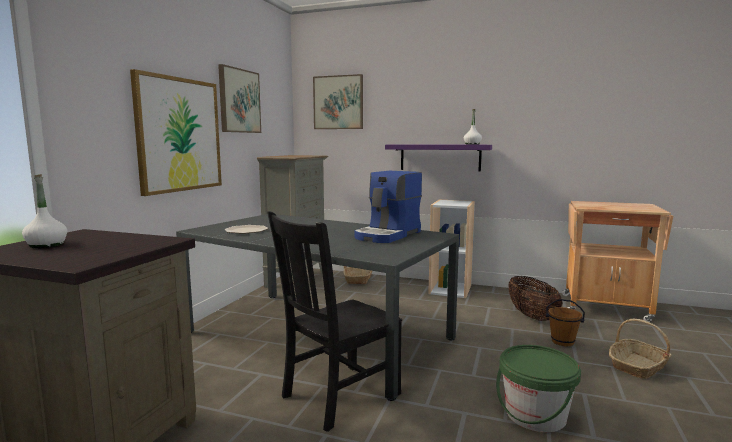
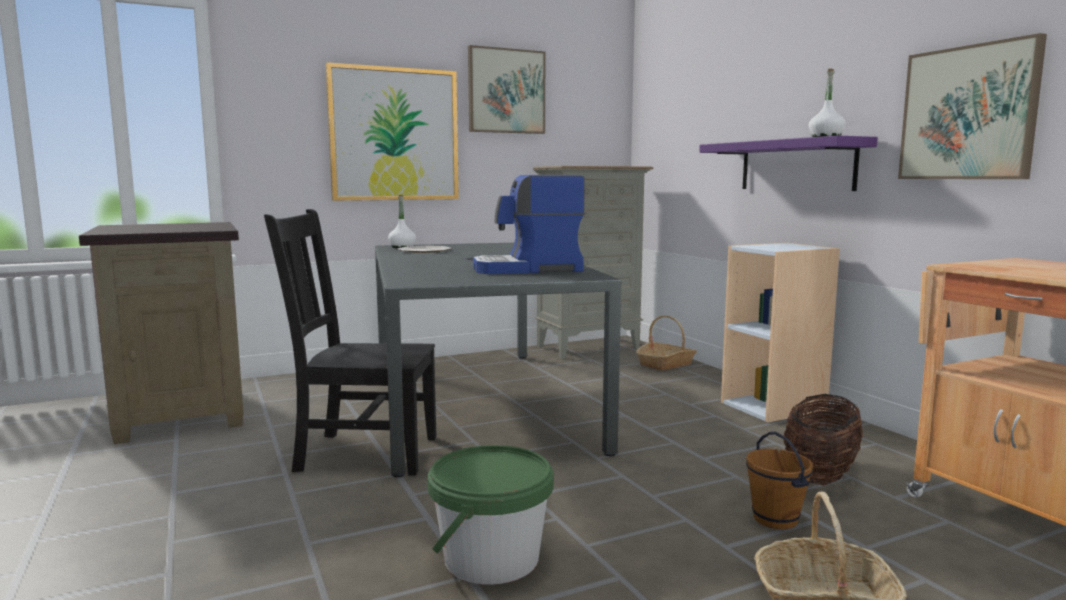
camera: 45 degrees right, 0 degrees up
(46, 245) = (157, 225): white bottle -> white bottle (402, 247)
(338, 102) = (676, 83): picture -> picture (968, 113)

